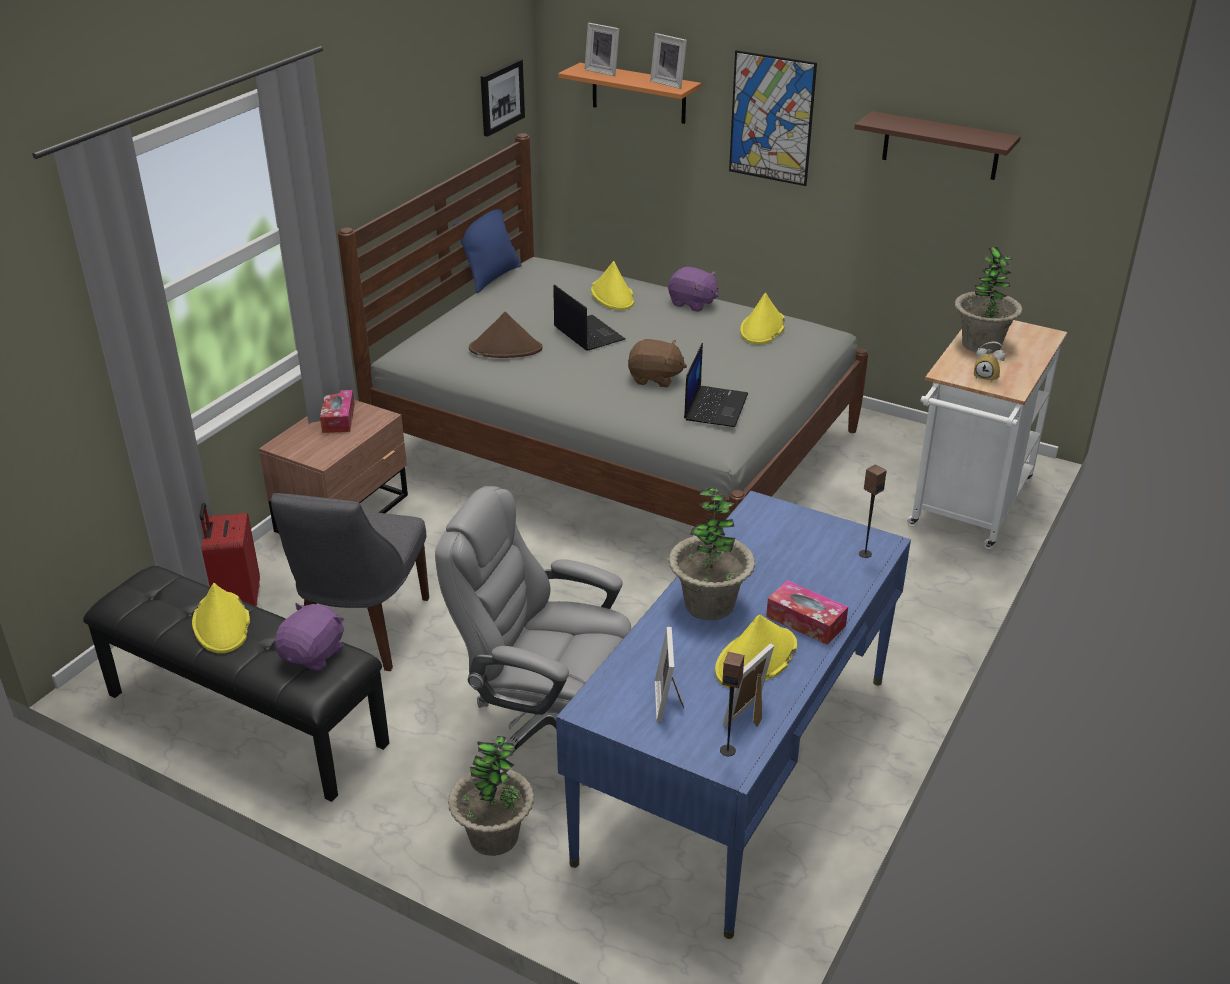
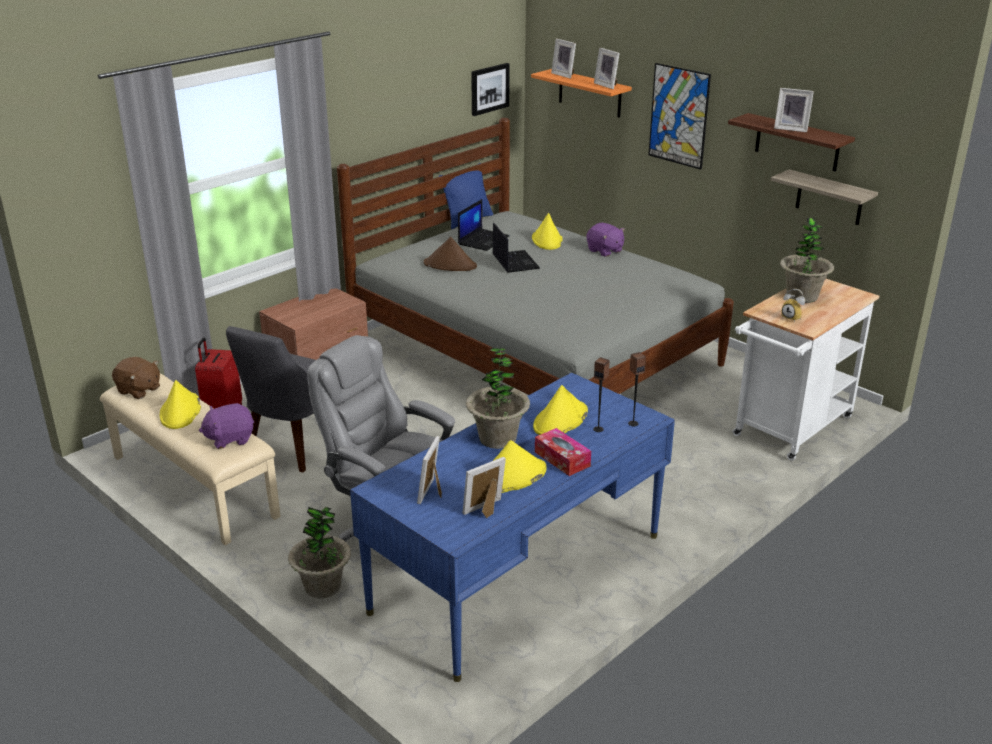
camera: 15 degrees right, 5 degrees down
(244, 720) = (192, 486): black bench -> beige bench
(314, 655) = (230, 439): purple plush toy -> purple plush toy turned 150 degrees counterclockwise
(338, 418) = (321, 299): tissue box -> none
(655, 378) = (547, 295): brown plush toy -> brown plush toy (139, 390)
(715, 406) = (582, 318): laptop -> laptop (483, 240)
(727, 750) = (457, 528): speaker -> speaker (598, 429)
(762, 328) = (648, 272): yellow hat -> yellow hat (560, 420)
(939, 130) = (791, 128): none -> picture frame
(986, 213) = (829, 198): none -> shelf

